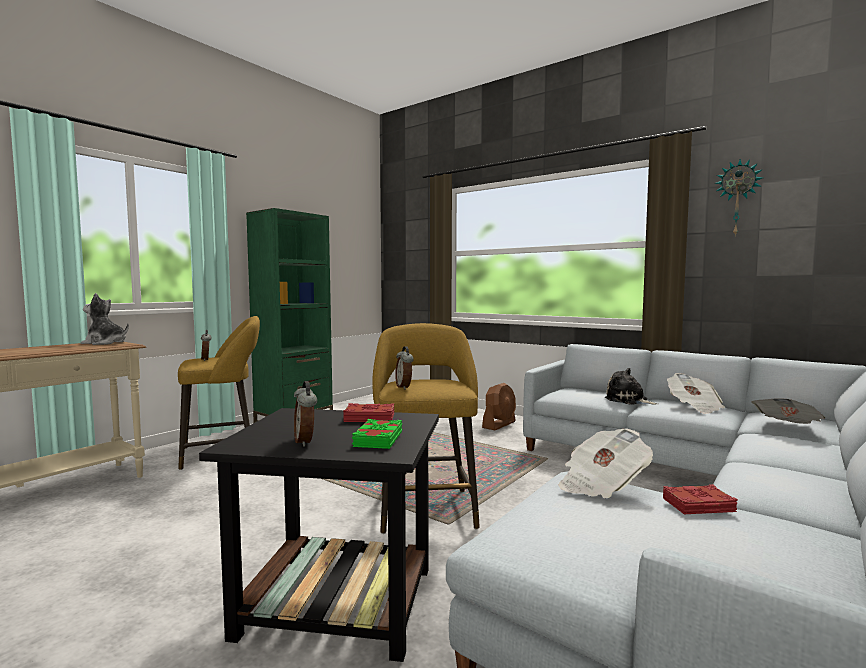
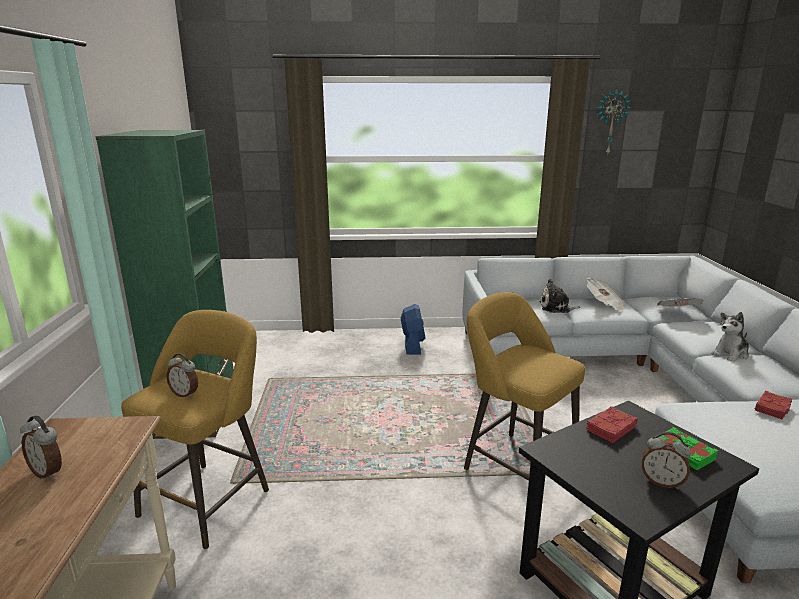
camera: 40 degrees left, 15 degrees up
(105, 343) = (76, 434): plush toy -> plush toy (730, 354)
(404, 387) = (531, 373): alarm clock -> alarm clock (48, 472)
(499, 424) = (413, 345): brown fan -> blue fan
(601, 485) = (715, 412): newspaper -> none

